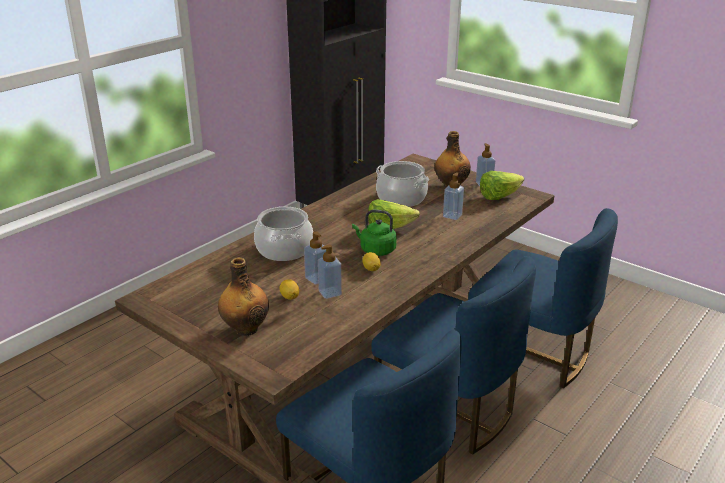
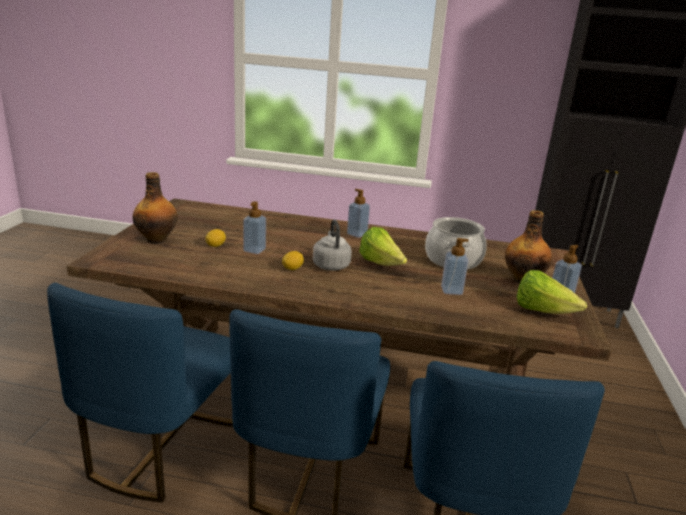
camera: 60 degrees right, 5 degrees down
(285, 249) = (292, 231): cooking pot -> none
(330, 293) = (234, 259): soap dispenser -> soap dispenser (357, 234)
(376, 250) = (330, 265): green kettle -> grey kettle

